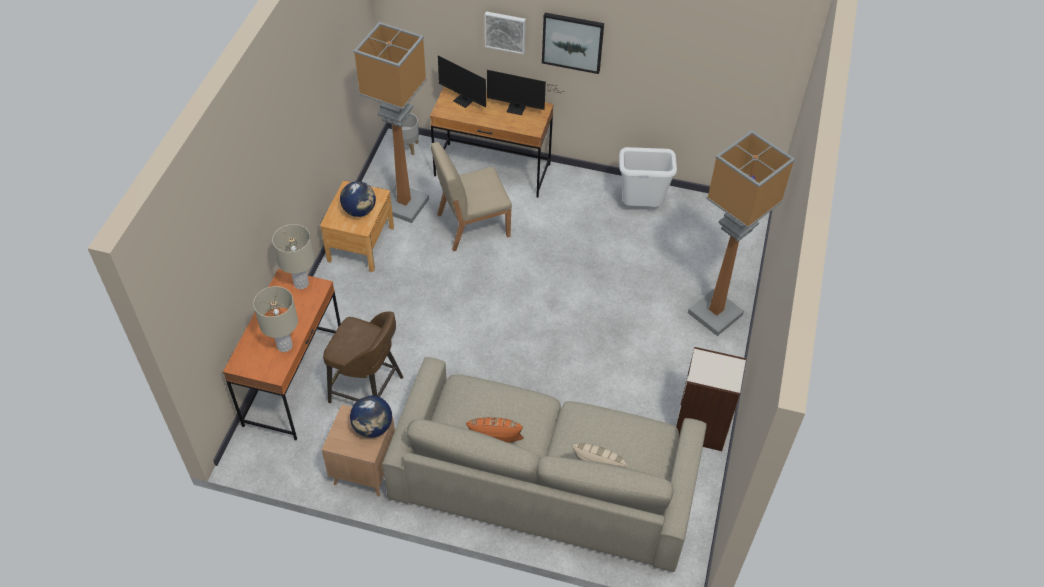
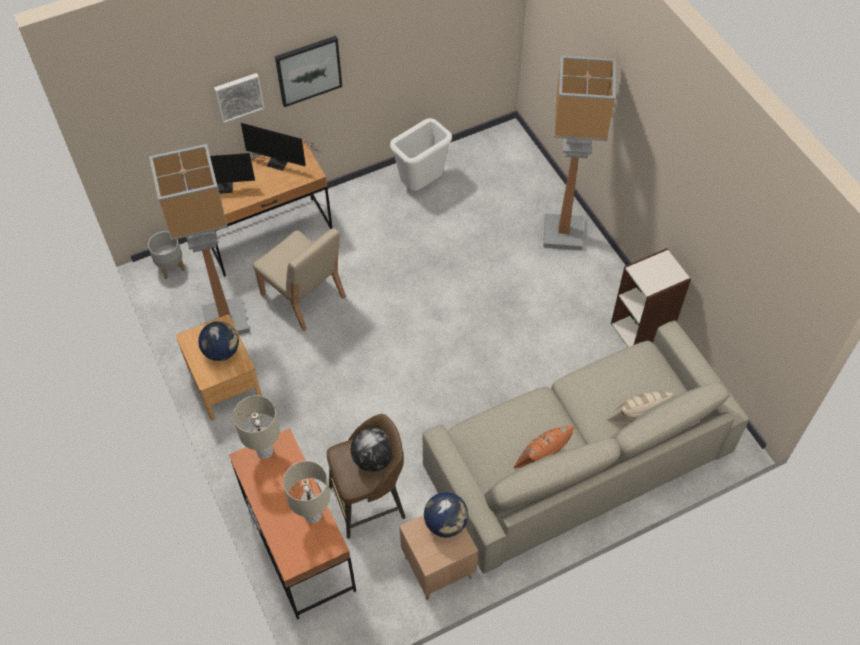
camera: 40 degrees left, 5 degrees up
(367, 345) = (373, 459): none -> globe
(472, 225) = (303, 296): beige chair -> beige chair turned 75 degrees counterclockwise
(519, 109) = (280, 163): monitor -> monitor turned 45 degrees clockwise

